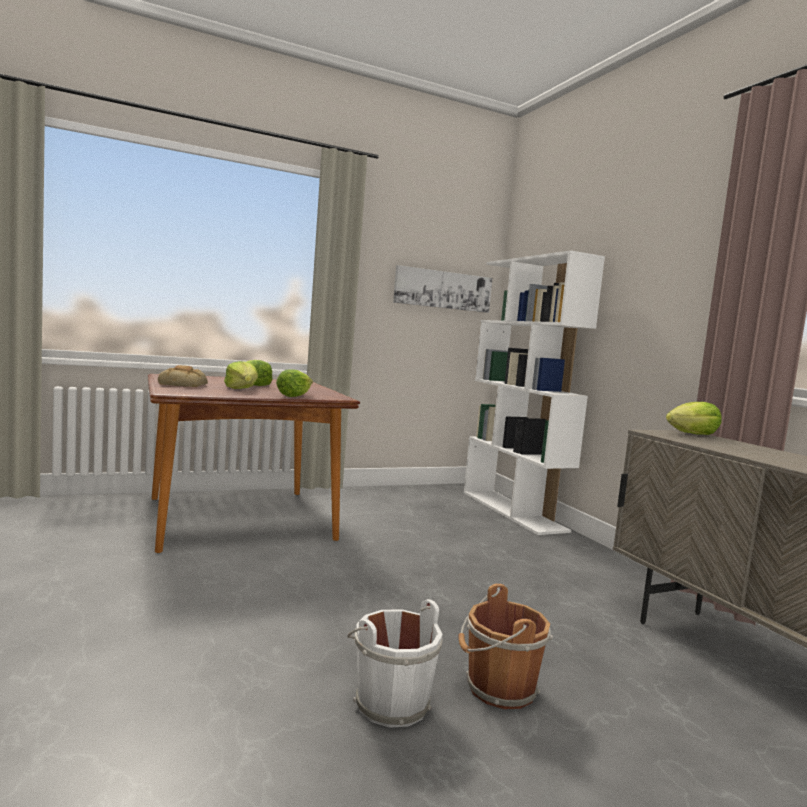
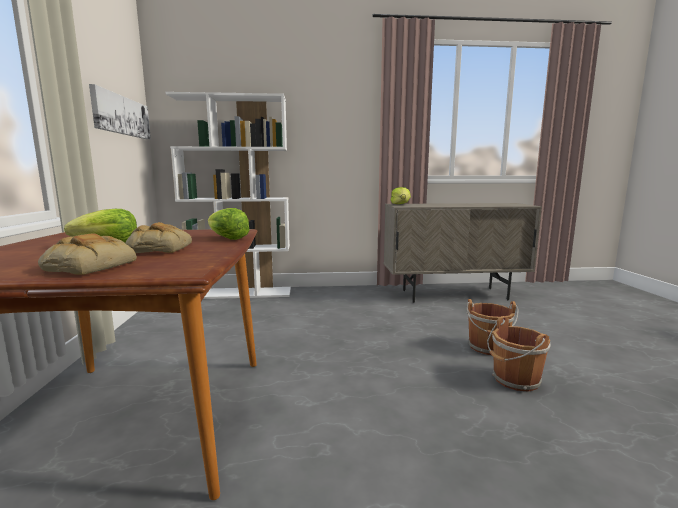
camera: 70 degrees left, 5 degrees up
(242, 389) = (159, 248): lettuce -> bread
(389, 702) = (514, 380): white bucket -> brown bucket

